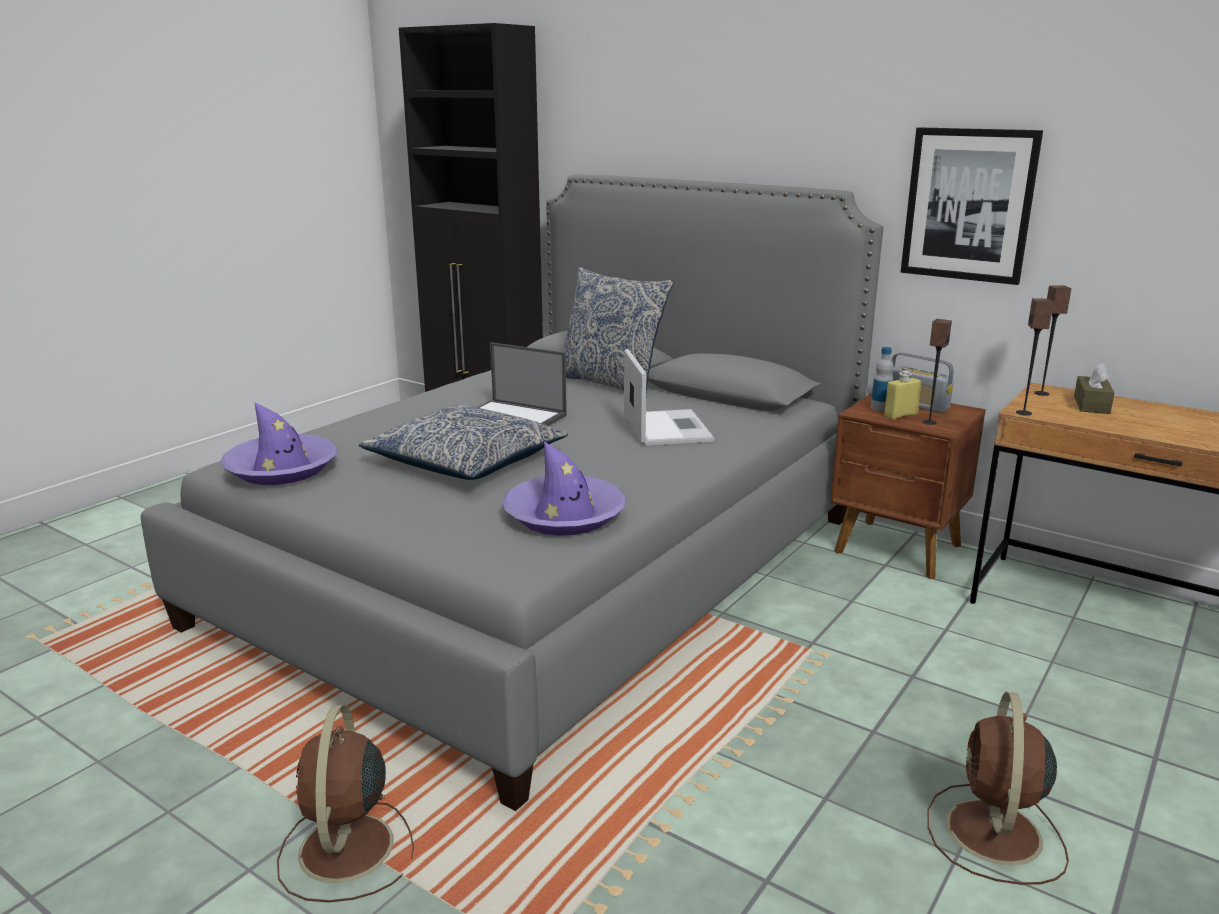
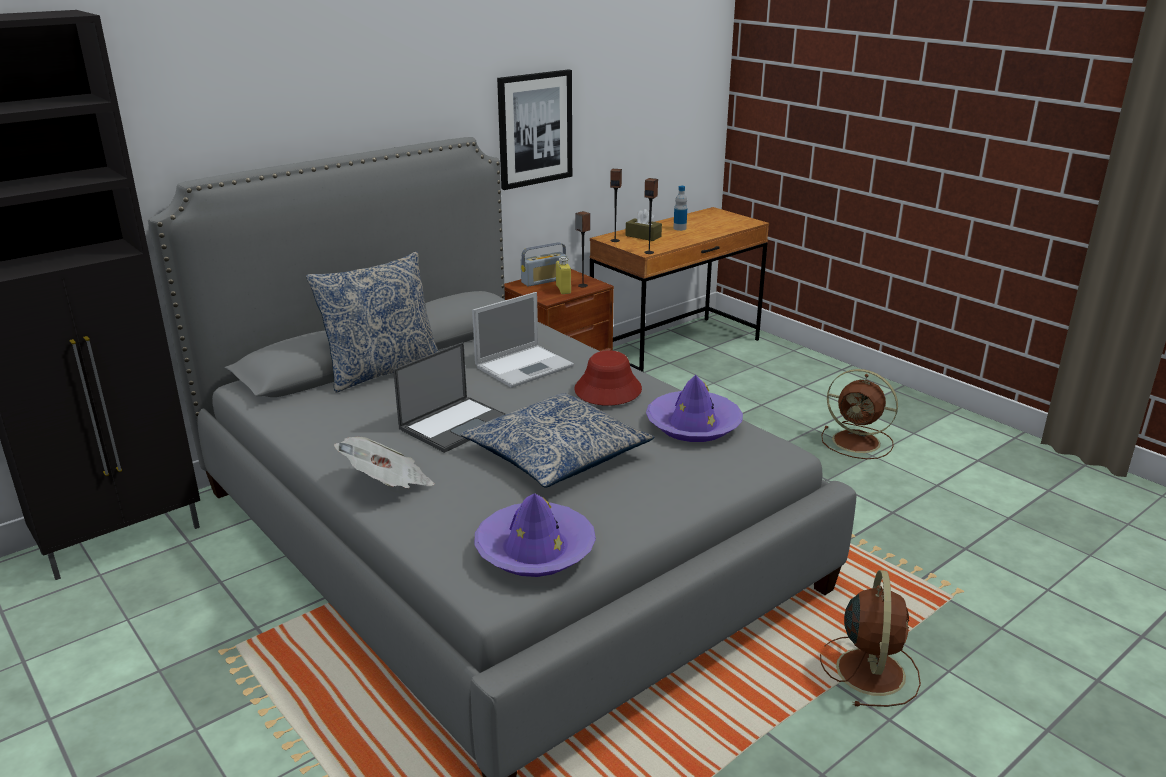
camera: 75 degrees left, 5 degrees up
(345, 851) = (870, 669): brown fan -> brown fan turned 90 degrees counterclockwise
(395, 414) = (388, 484): none -> newspaper
(631, 467) = (607, 390): none -> red hat
(666, 428) = (525, 366): laptop -> laptop turned 135 degrees clockwise
(880, 408) = (543, 291): bottle -> bottle (679, 228)

